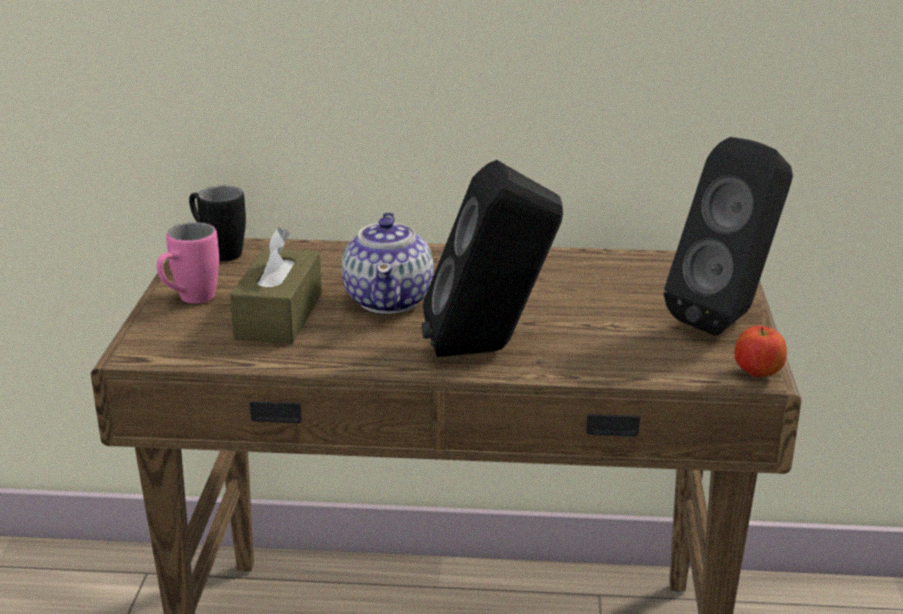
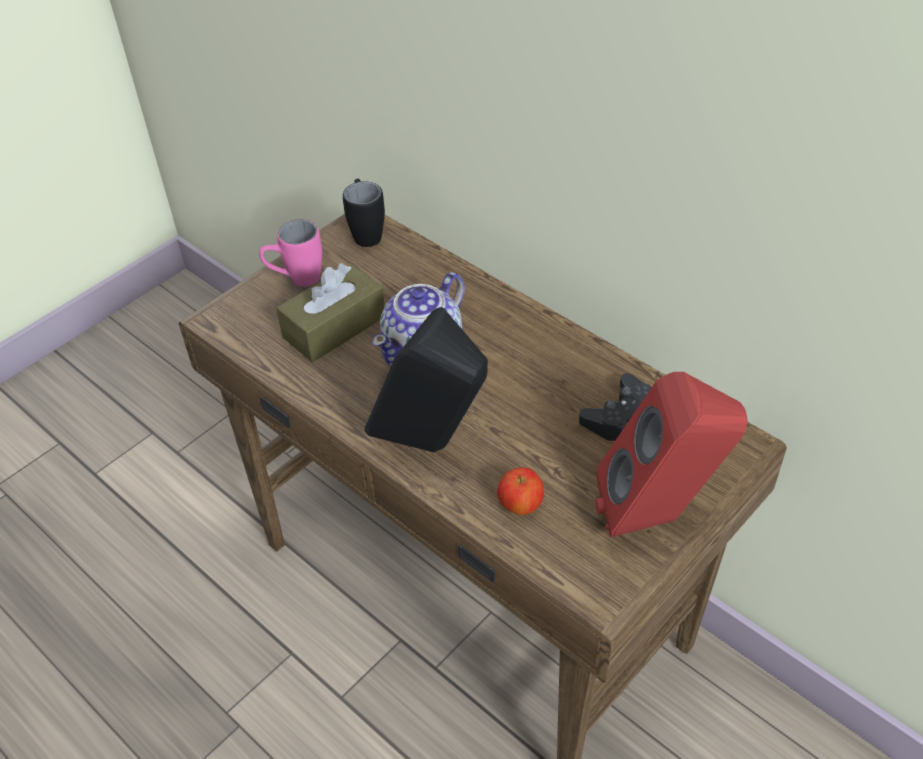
camera: 40 degrees right, 20 degrees up
(614, 279) = (620, 415): none -> black game controller
(727, 318) = (658, 516): black speaker -> red speaker
(757, 374) = (603, 595): apple -> apple (520, 505)

